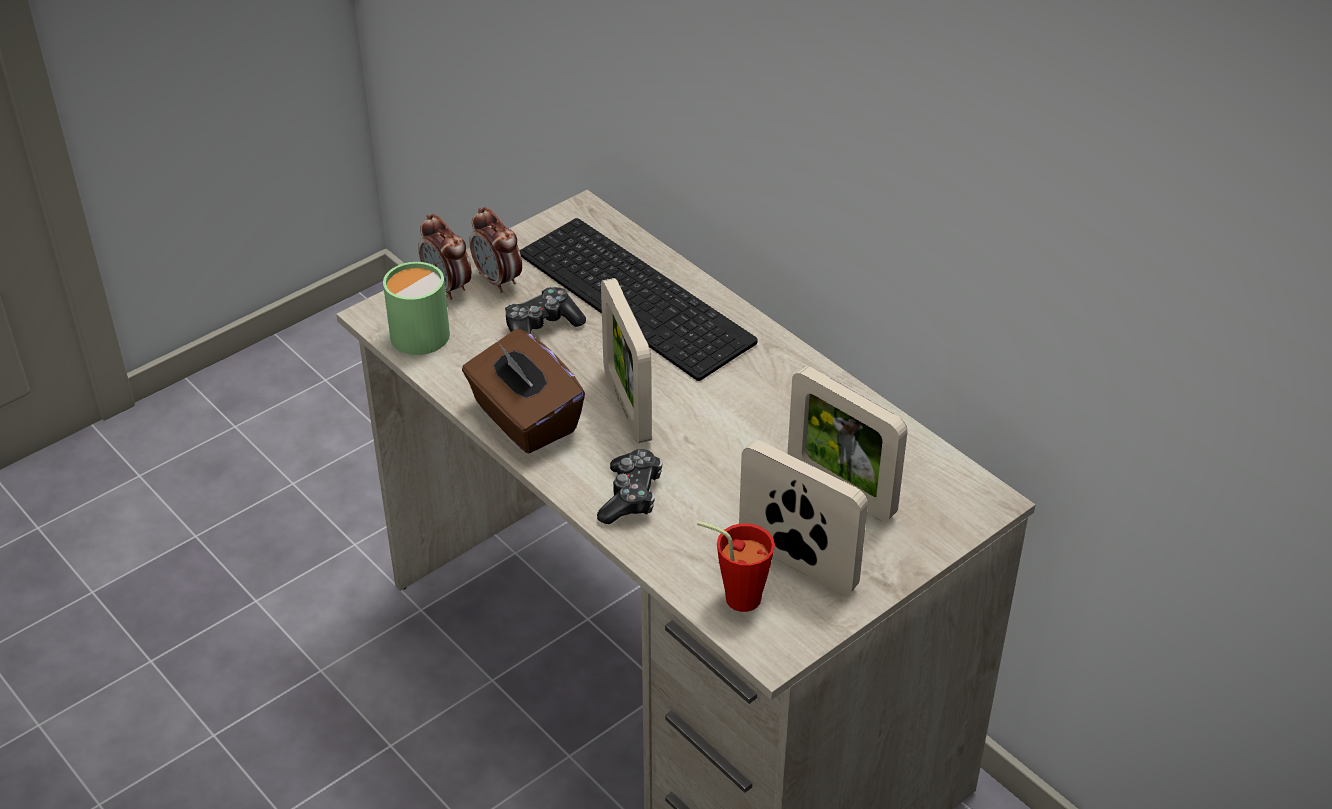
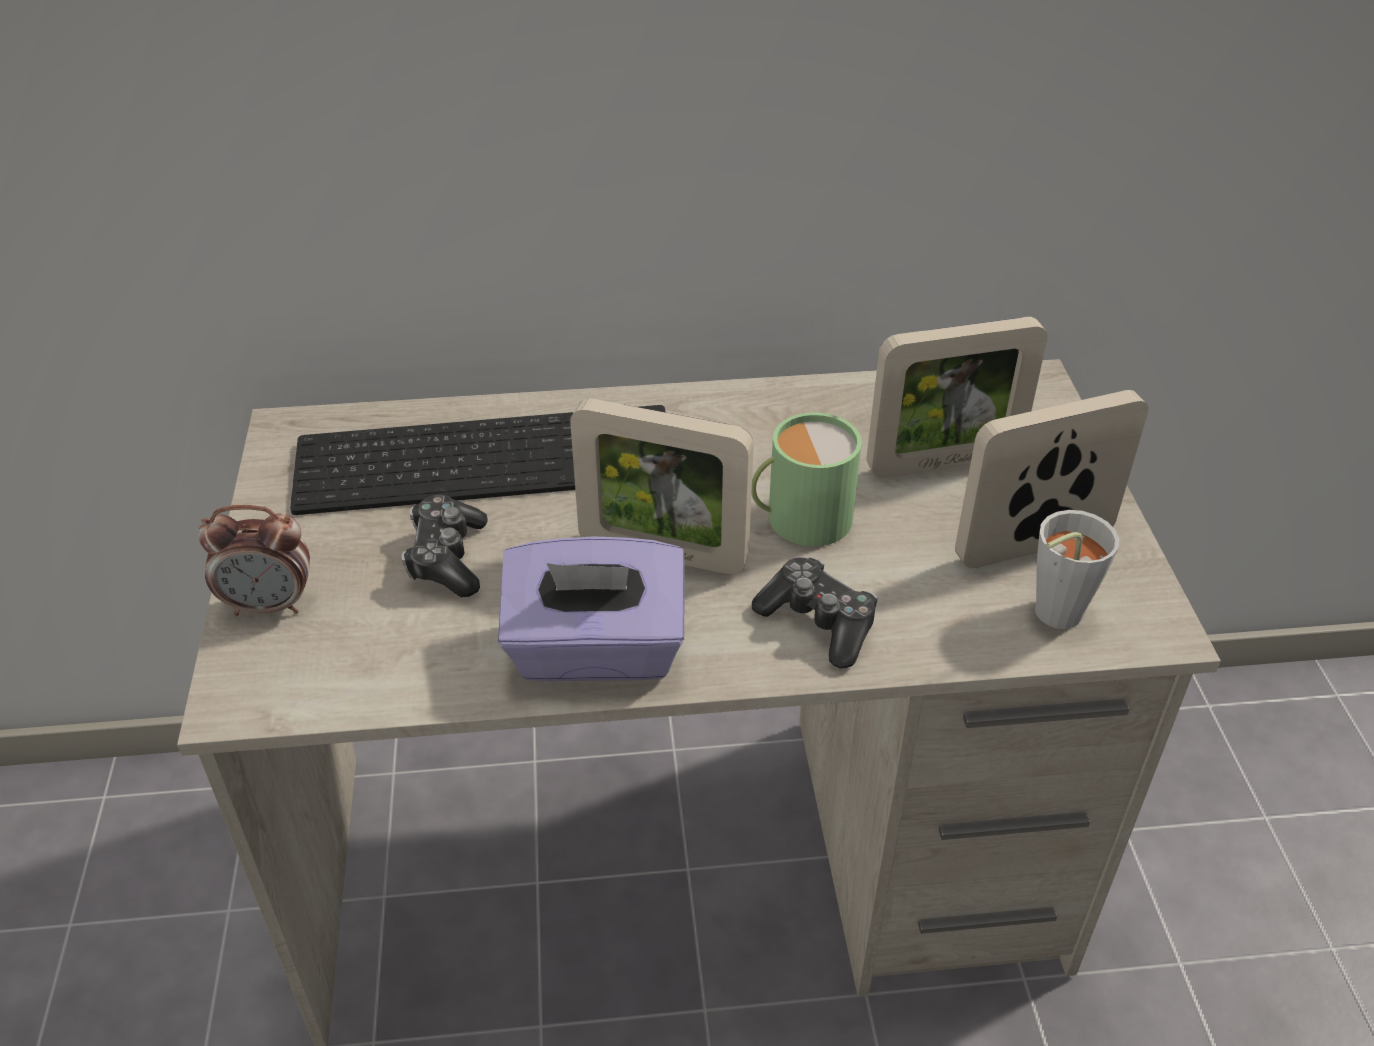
camera: 55 degrees left, 0 degrees up
(416, 331) = (317, 676): green mug -> green mug (800, 517)
(498, 280) = (316, 554): alarm clock -> none
(524, 419) = (596, 651): brown tissue box -> purple tissue box
(735, 595) = (1050, 616): red cup -> grey cup

